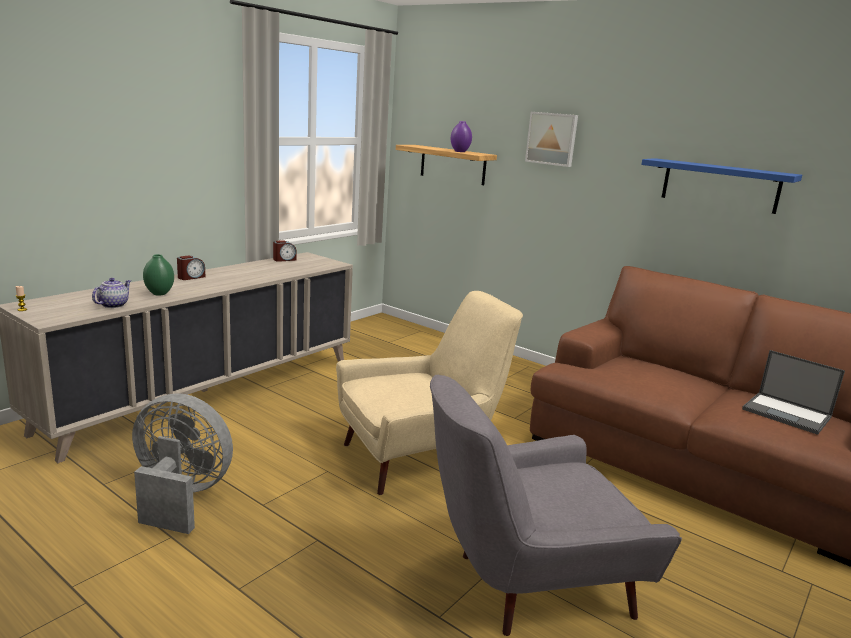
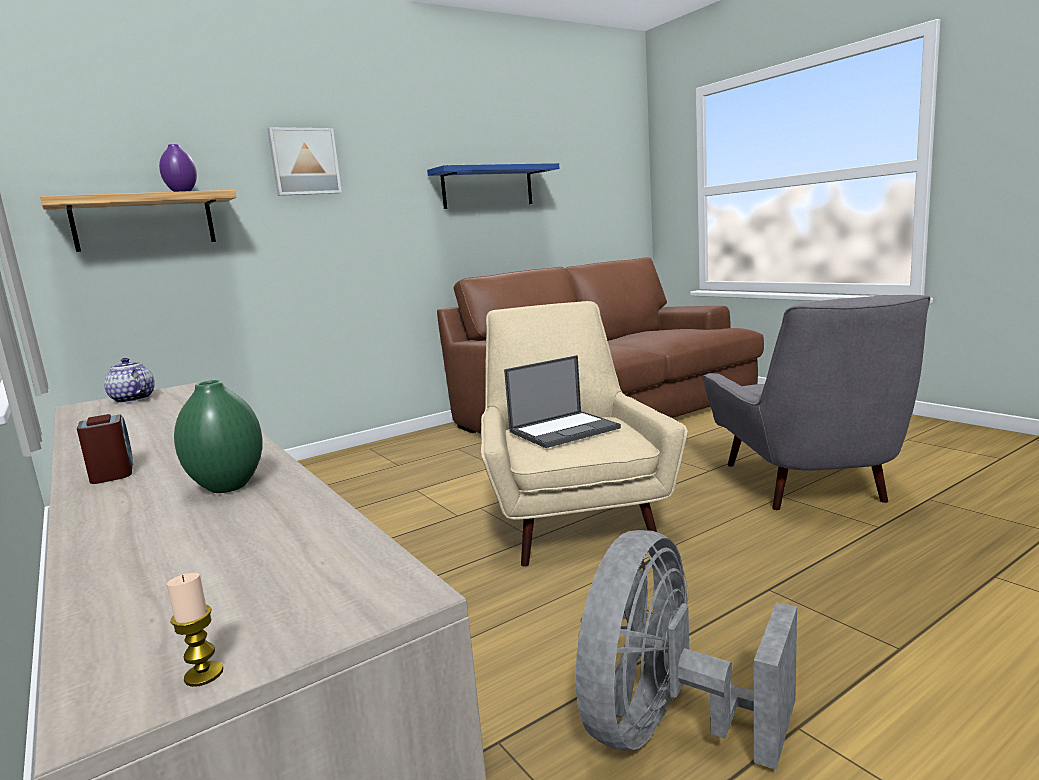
camera: 70 degrees left, 5 degrees down
(113, 305) = (286, 524): teapot -> teapot (132, 399)
(284, 259) = (89, 415): alarm clock -> none
(787, 413) = (665, 330): laptop -> laptop (565, 430)

